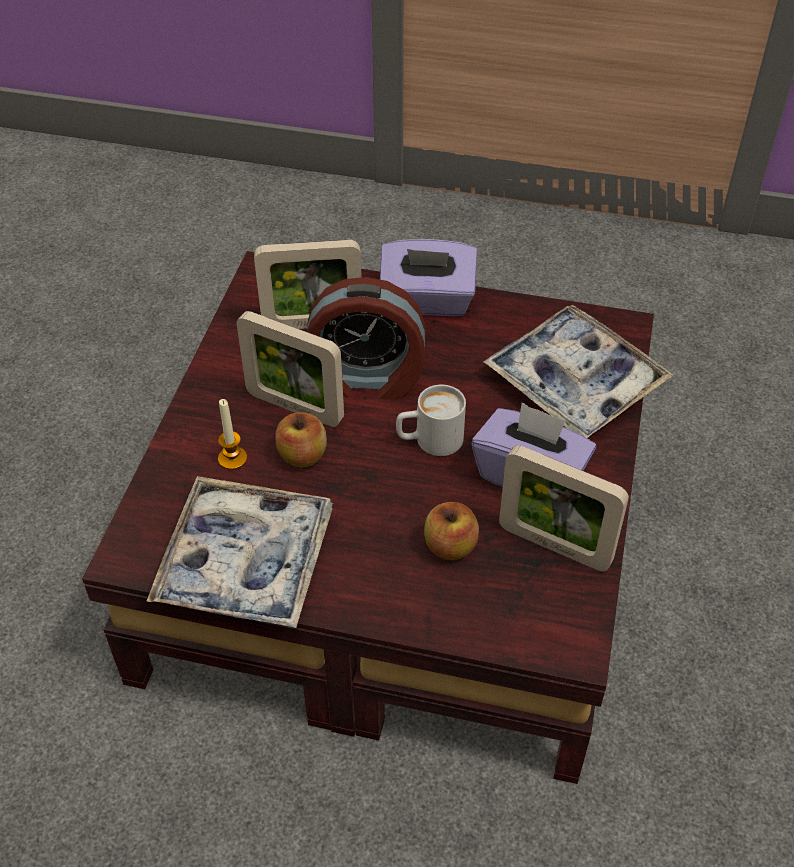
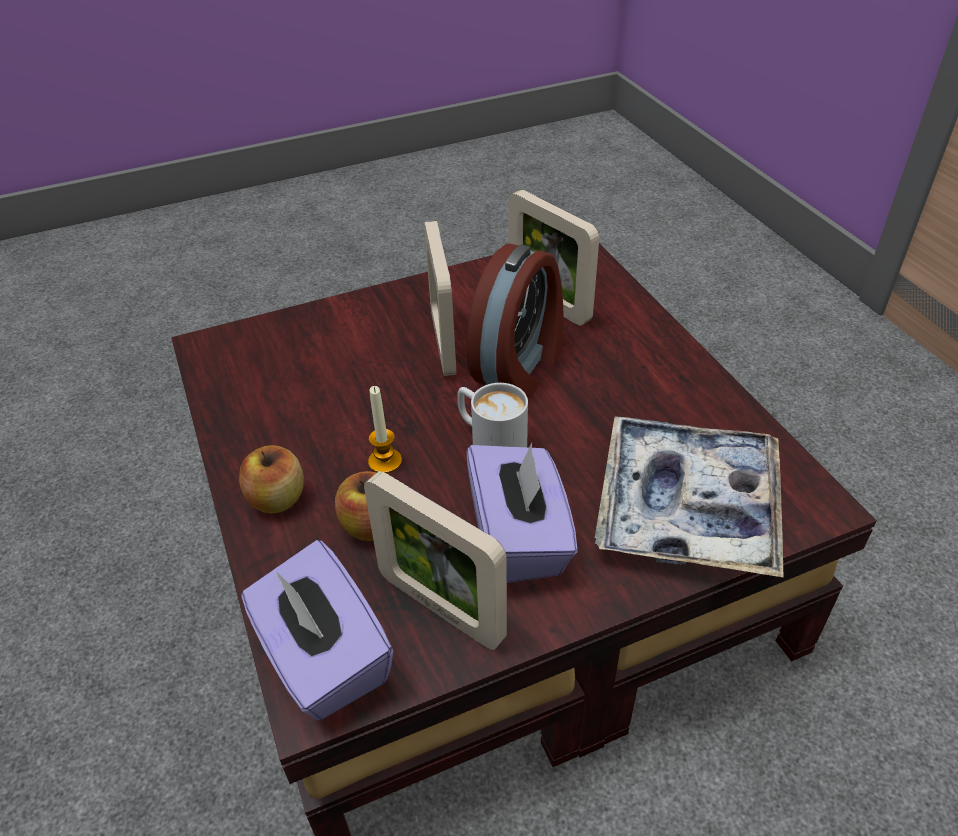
camera: 55 degrees right, 5 degrees down
(232, 459) = (353, 342): candle -> candle (385, 461)
(246, 562) = (249, 407): tray -> none
(302, 455) = (393, 376): apple -> apple (277, 499)
(366, 379) = (521, 365): alarm clock -> alarm clock turned 120 degrees counterclockwise
(427, 301) = (662, 350): purple tissue box -> purple tissue box (323, 658)
(554, 546) = (441, 608): picture frame -> picture frame turned 45 degrees counterclockwise

